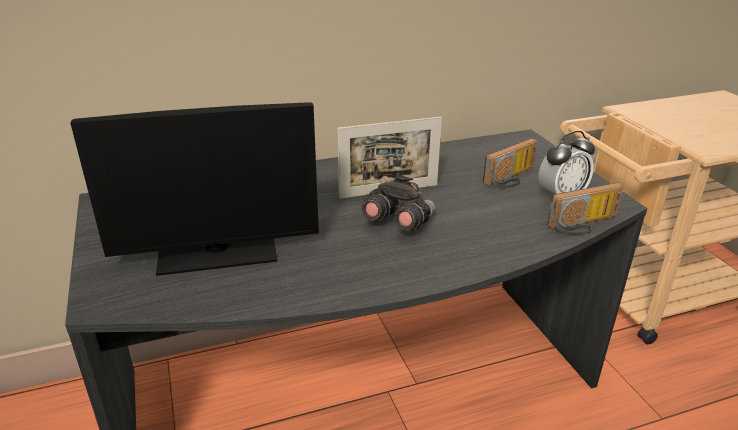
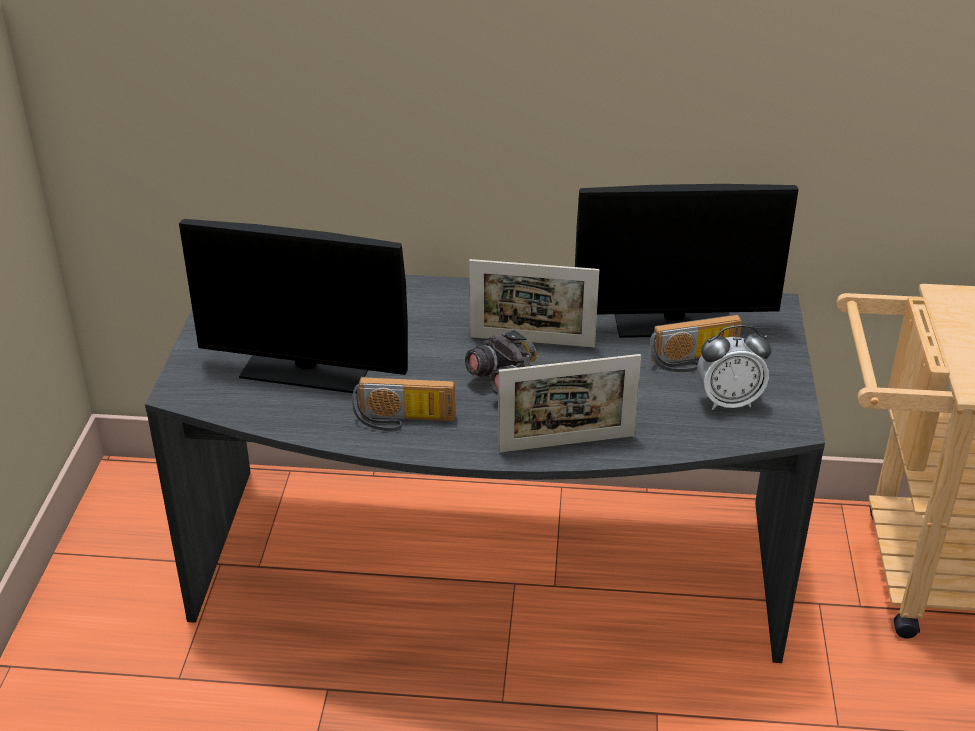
camera: 25 degrees right, 5 degrees up
(473, 159) = (673, 321): none -> monitor
(481, 255) = (566, 443): none -> picture frame
(584, 225) = (719, 442): radio -> radio (403, 421)

